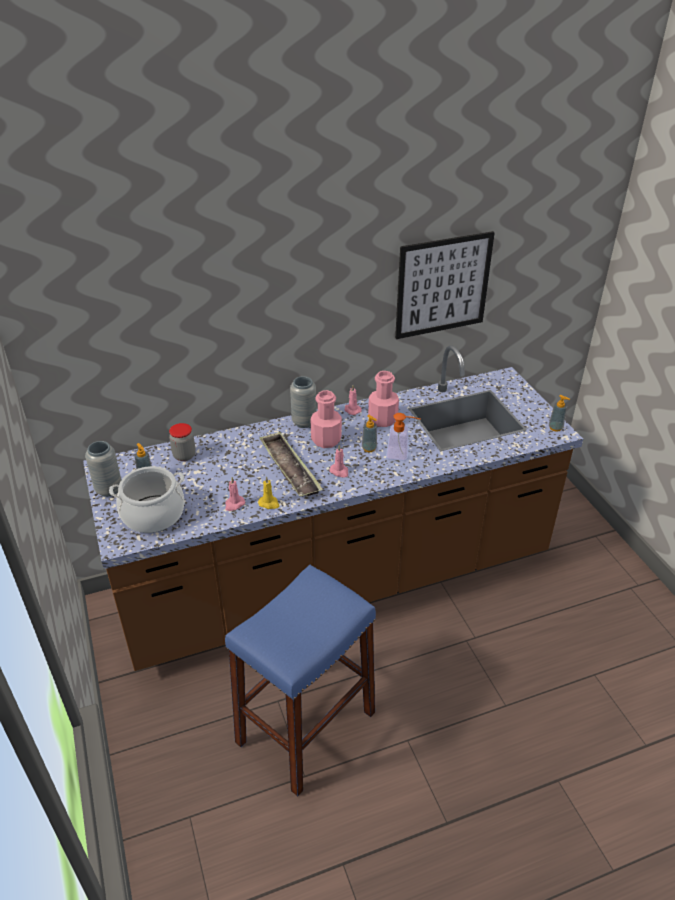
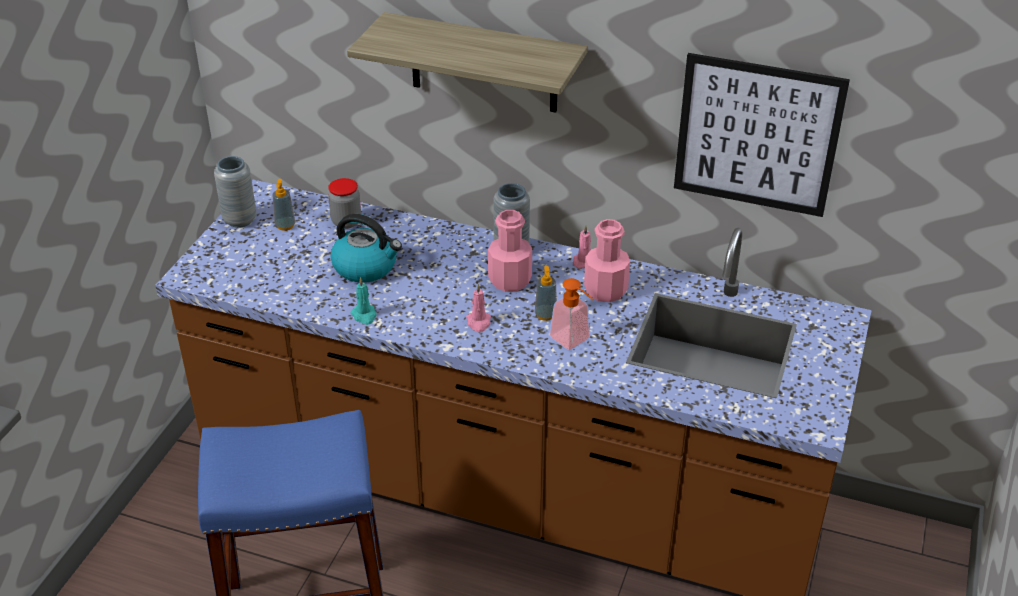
camera: 40 degrees right, 0 degrees up
(153, 514) = (247, 266): cooking pot -> none
(233, 475) = (366, 267): none -> kettle
(234, 504) = (330, 297): pink candle -> none
(263, 301) = (484, 63): none -> shelf
(269, 503) = (364, 315): yellow candle -> turquoise candle
(289, 469) = (430, 291): tray -> none
(555, 427) = (821, 416): soap dispenser -> none

